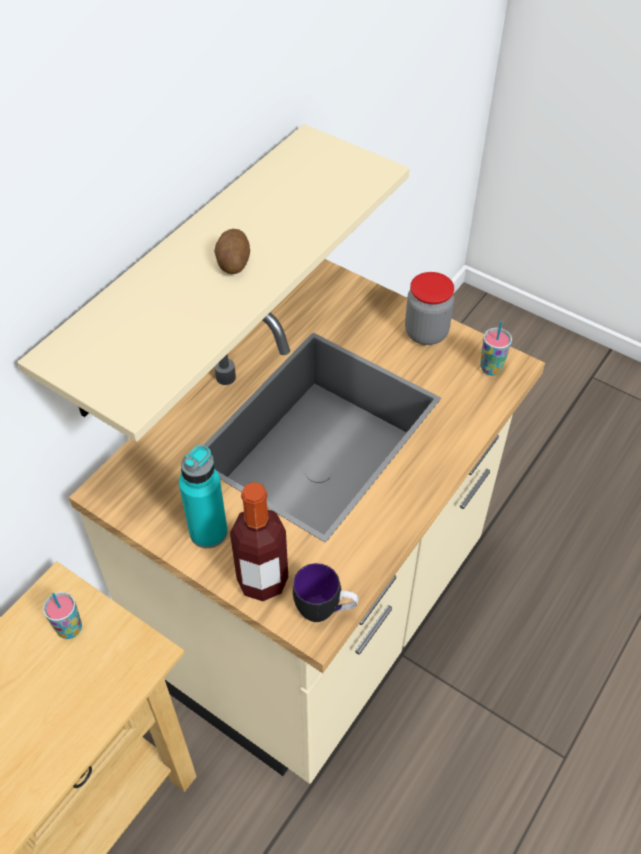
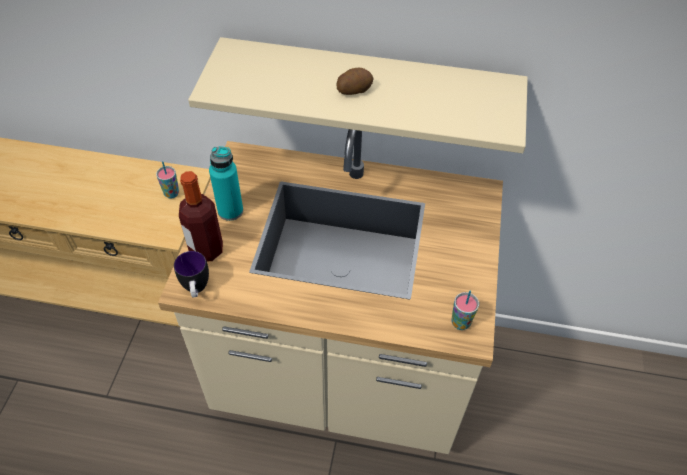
camera: 65 degrees right, 0 degrees up
(426, 333) = (469, 269): jar -> none

